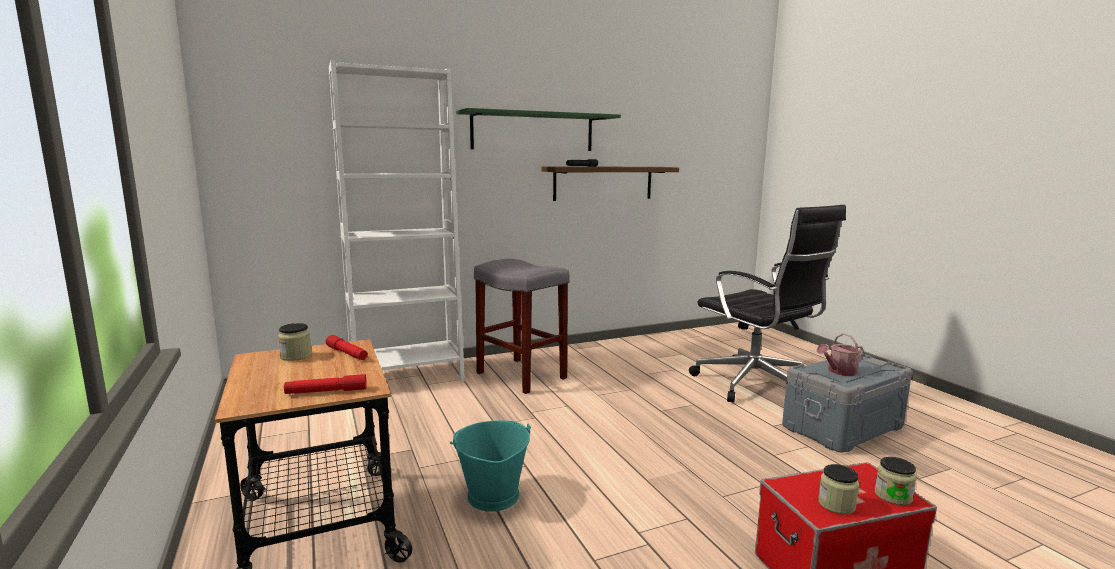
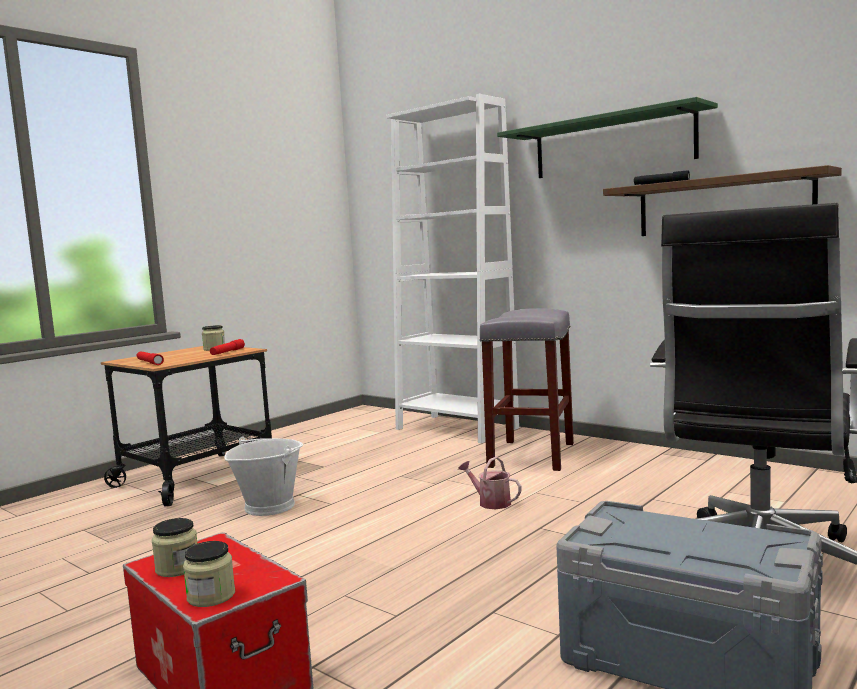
camera: 65 degrees right, 5 degrees down
(492, 496) = (269, 506): turquoise bucket -> white bucket
(839, 371) = (660, 534): watering can -> watering can (490, 502)

